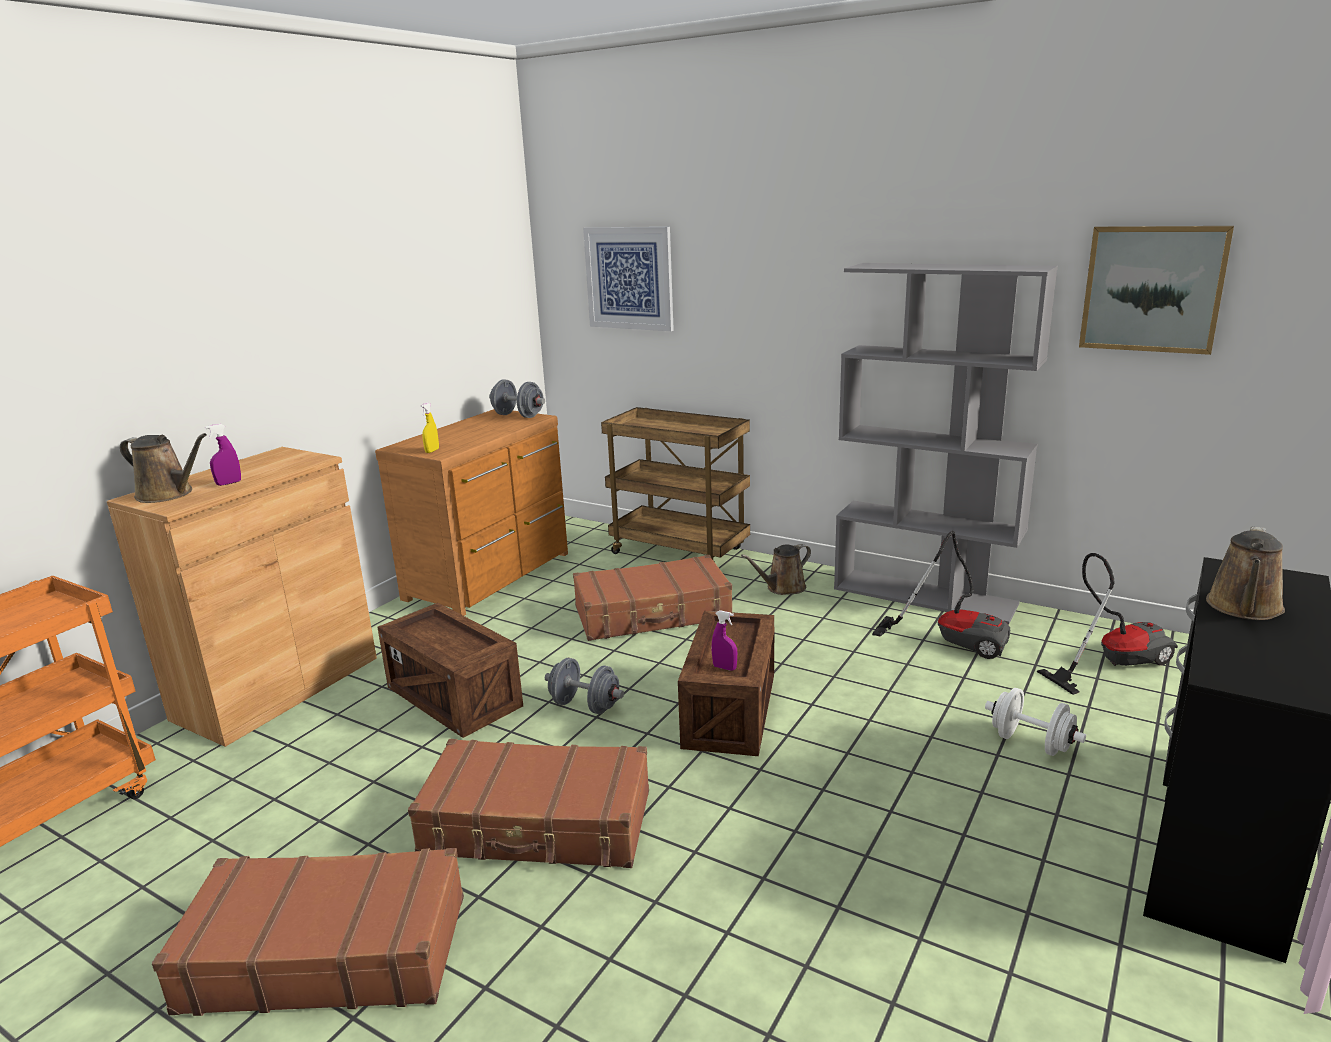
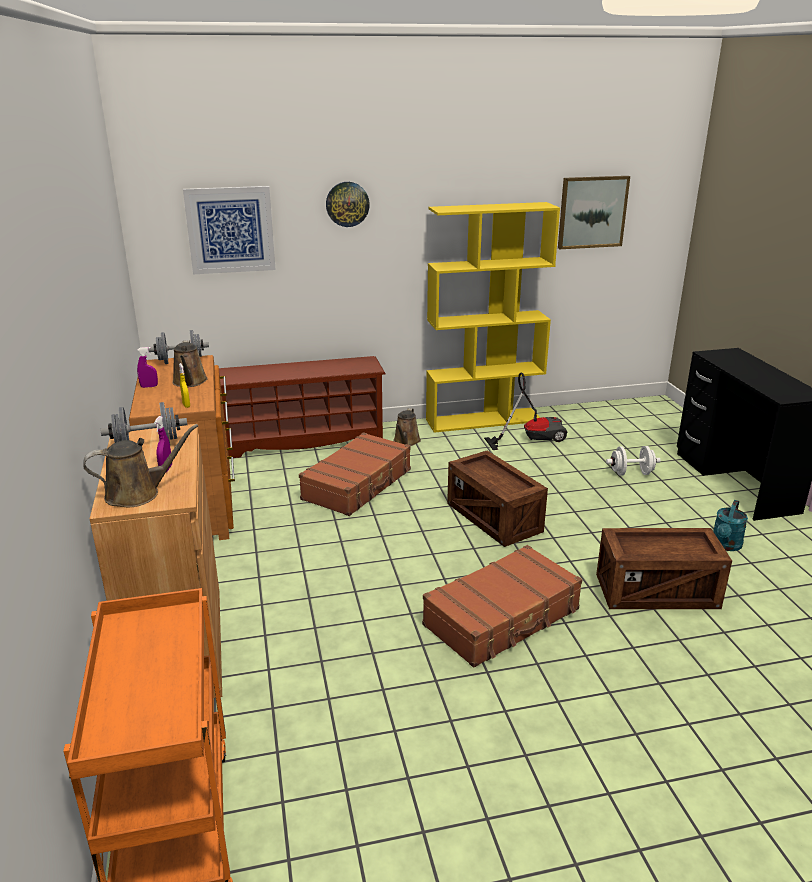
camera: 45 degrees left, 5 degrees up
(326, 951) = (516, 733): brown suitcase -> none
(454, 697) = (328, 585): crate -> crate (656, 592)
(585, 705) = (415, 551): grey dumbbell -> grey dumbbell (147, 446)
(681, 551) = (304, 440): brown cart -> brown shoe rack
(724, 668) = (513, 486): purple spray bottle -> purple spray bottle (149, 386)
(758, 254) = (347, 204): none -> wall clock
(925, 596) = (484, 420): grey bookcase -> yellow bookcase
(1008, 921) = (725, 546): none -> turquoise watering can
(1112, 662) = (606, 424): vacuum cleaner -> none
(1244, 608) = (742, 369): brown watering can -> brown watering can (190, 382)

